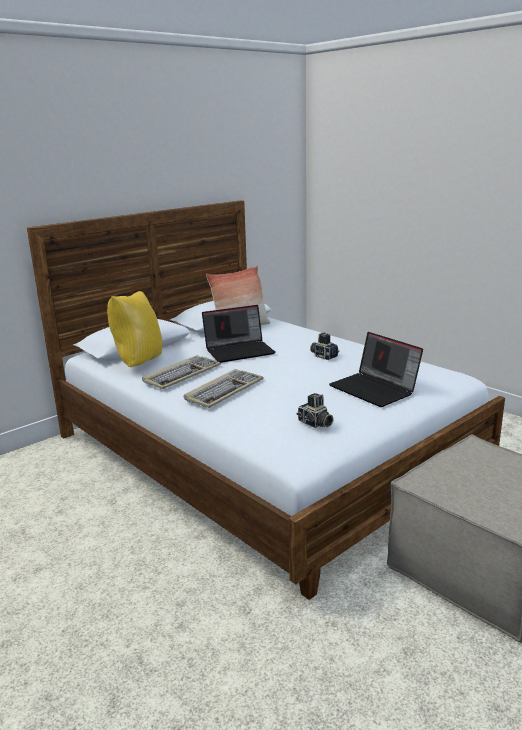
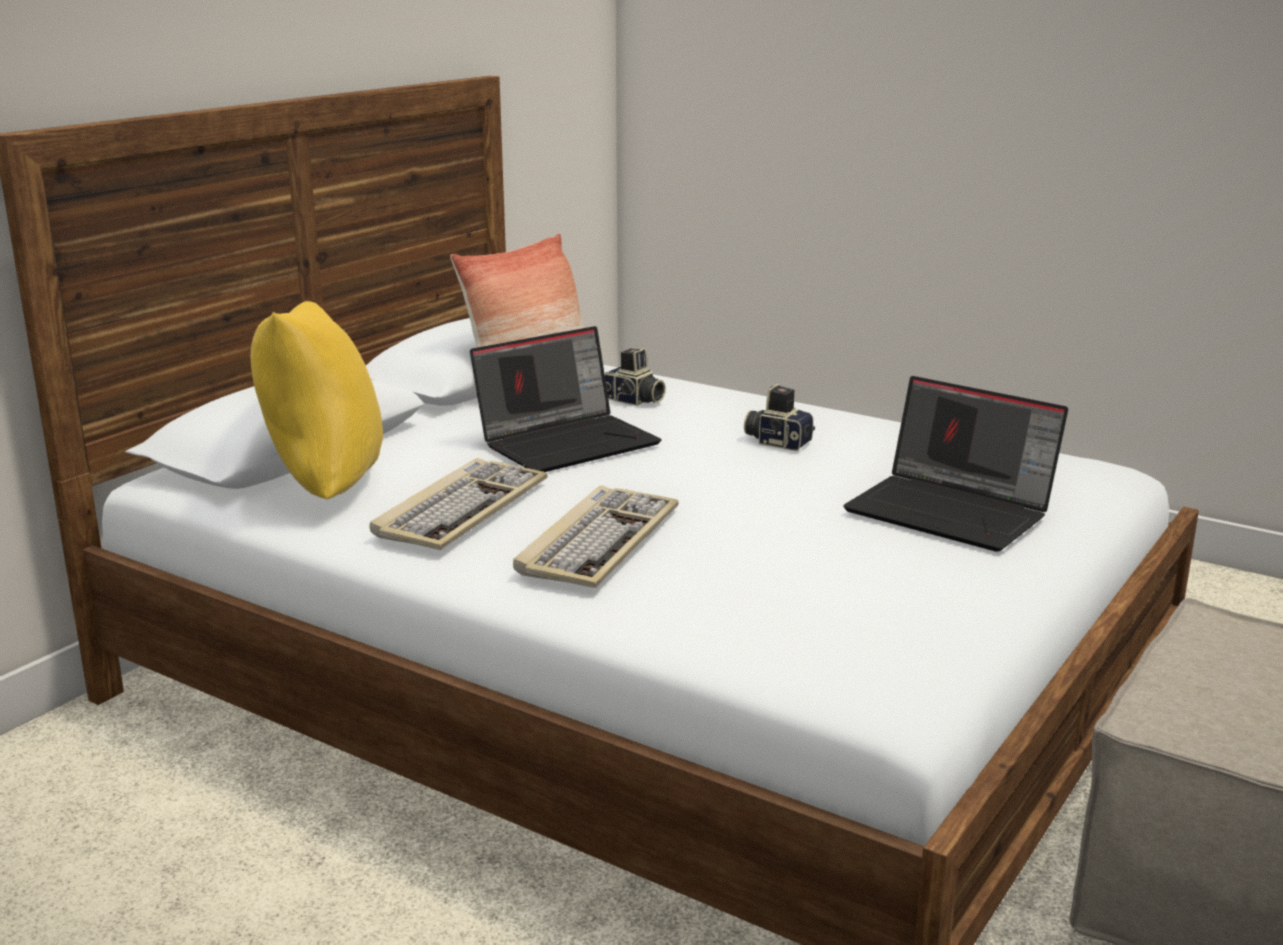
camera: 15 degrees left, 0 degrees up
(315, 424) = (881, 604): camera -> camera (633, 401)

